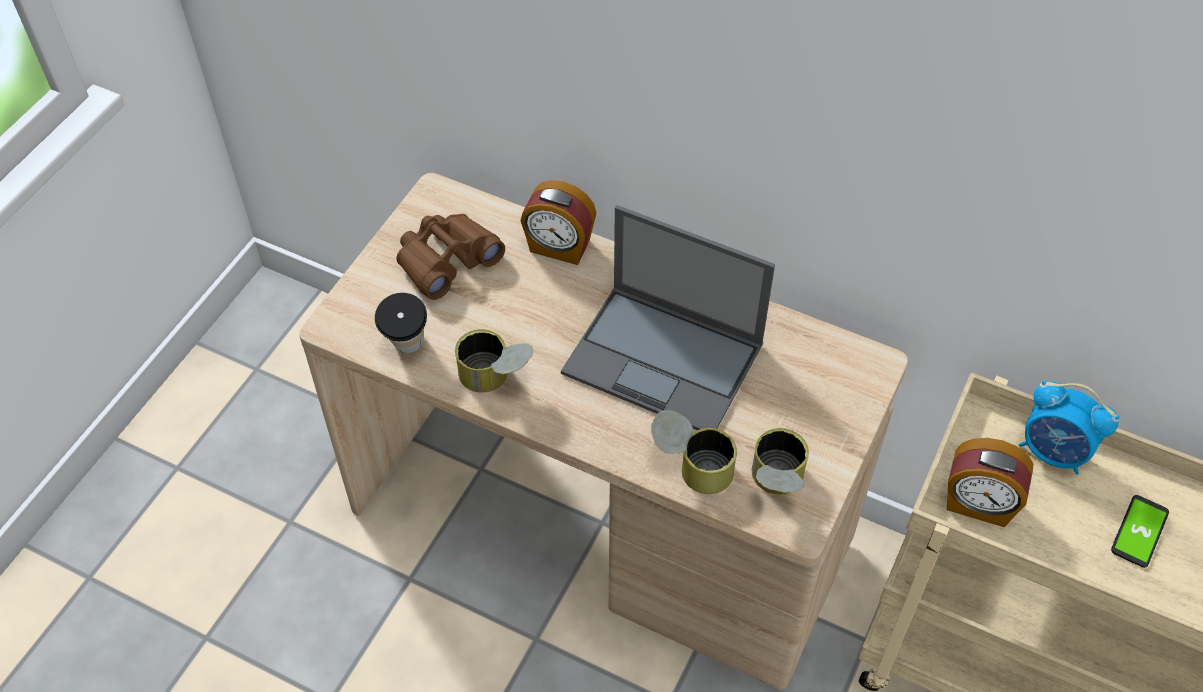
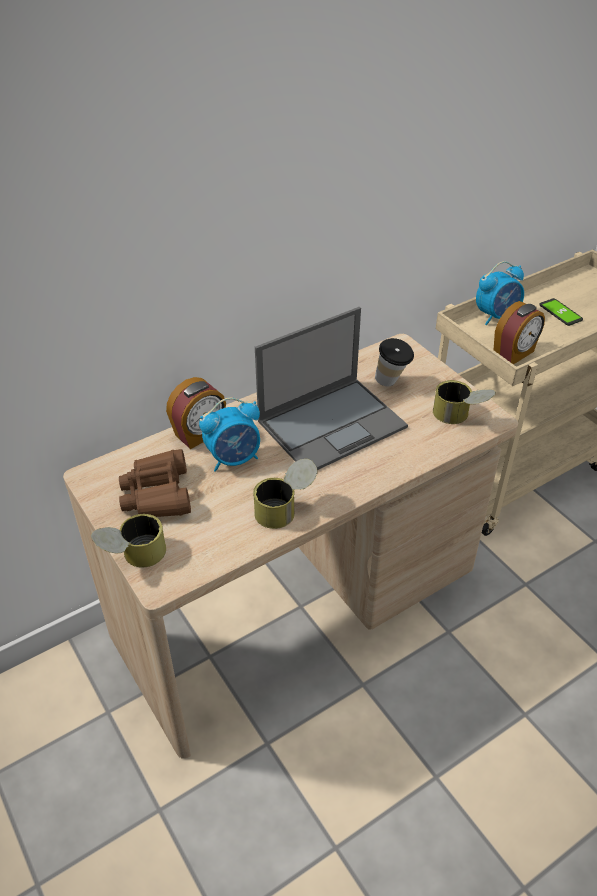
camera: 60 degrees left, 10 degrees down
(407, 349) = (220, 547): cup -> cup (392, 383)
(541, 297) = (234, 459): none -> alarm clock
(692, 466) = (423, 445): can -> can (133, 557)

